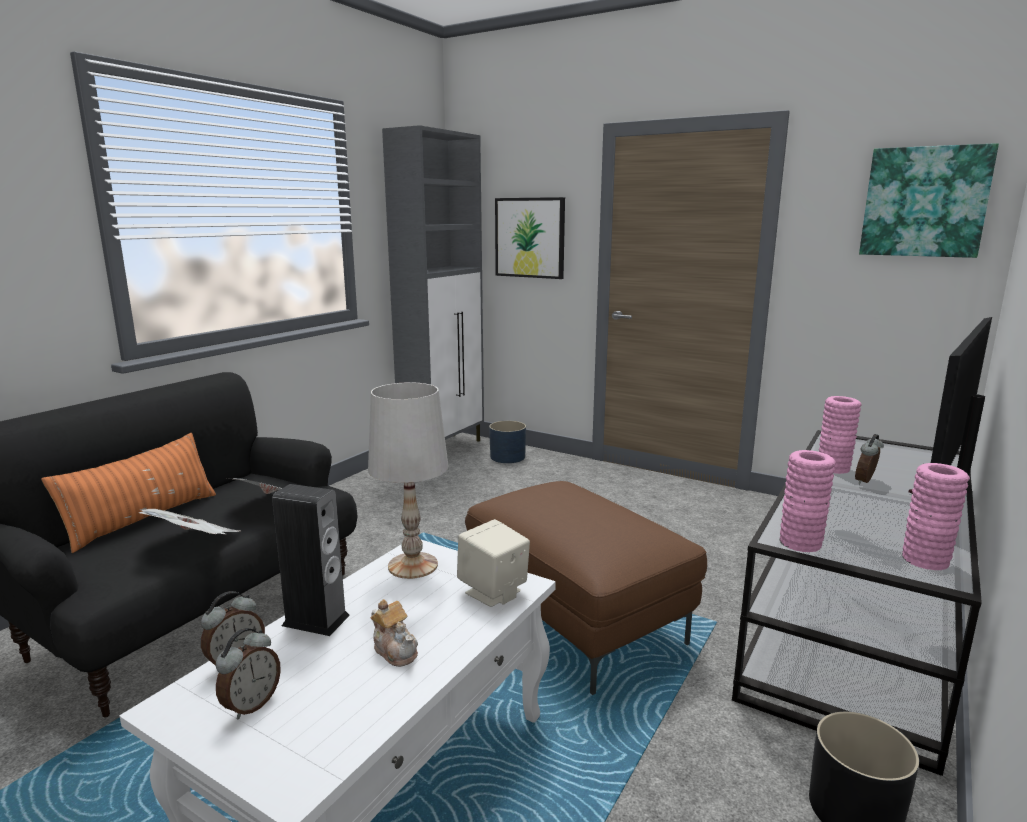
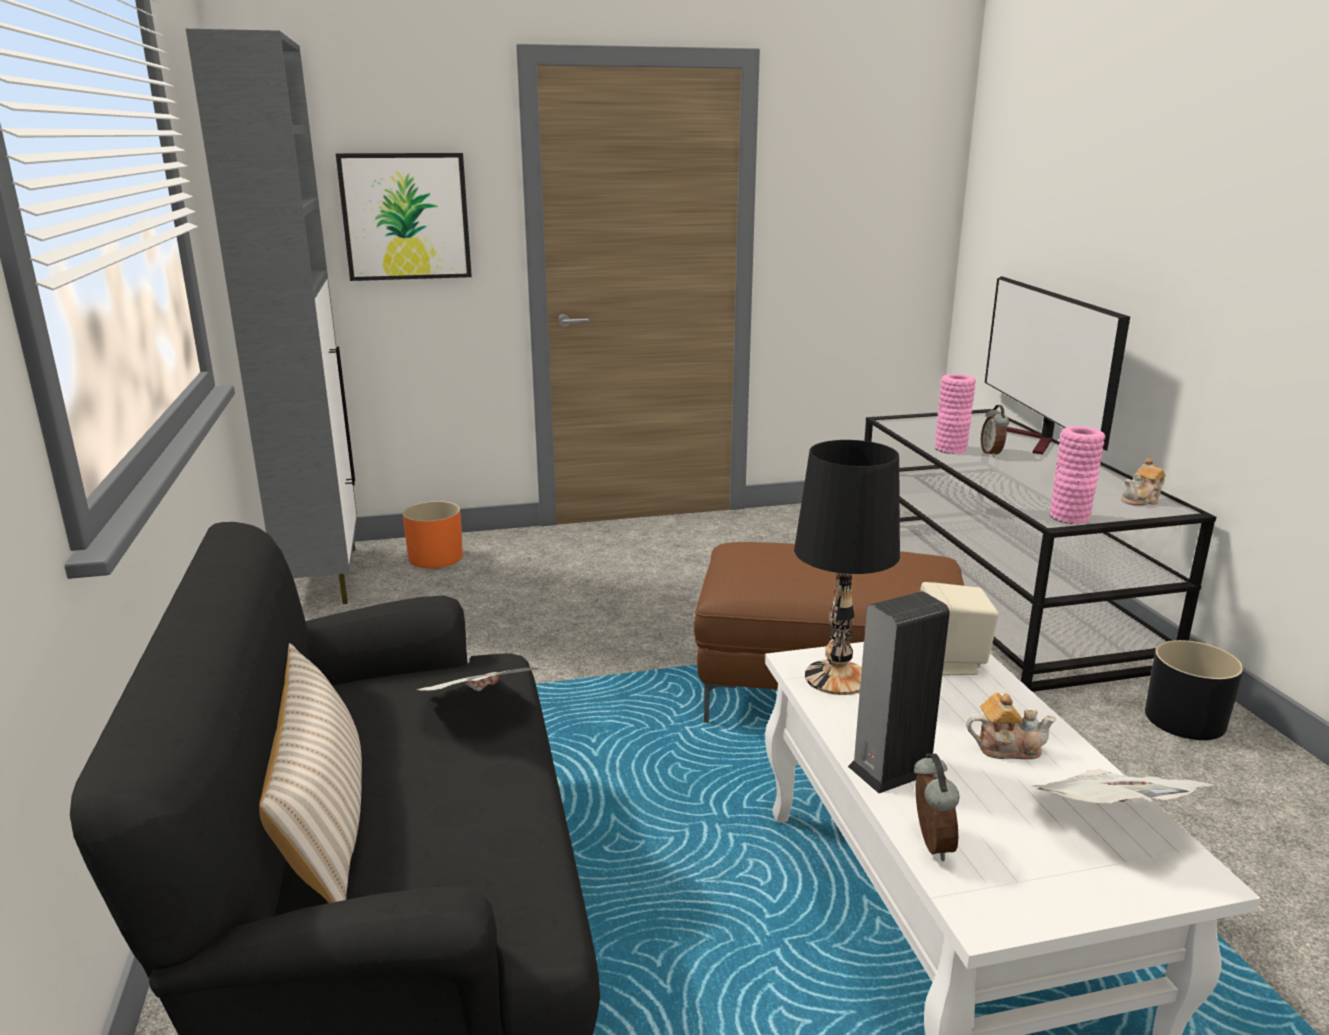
camera: 45 degrees left, 5 degrees up
(143, 519) = (324, 819): orange pillow -> beige pillow
(194, 543) = (500, 798): newspaper -> newspaper (1110, 820)
(251, 704) = (1031, 859): alarm clock -> none
(413, 565) = (836, 677): white table lamp -> black table lamp
(507, 457) = (435, 557): blue planter -> orange planter
(924, 202) = (894, 161): picture -> none
(925, 560) = (1141, 500): pink vase -> teapot

